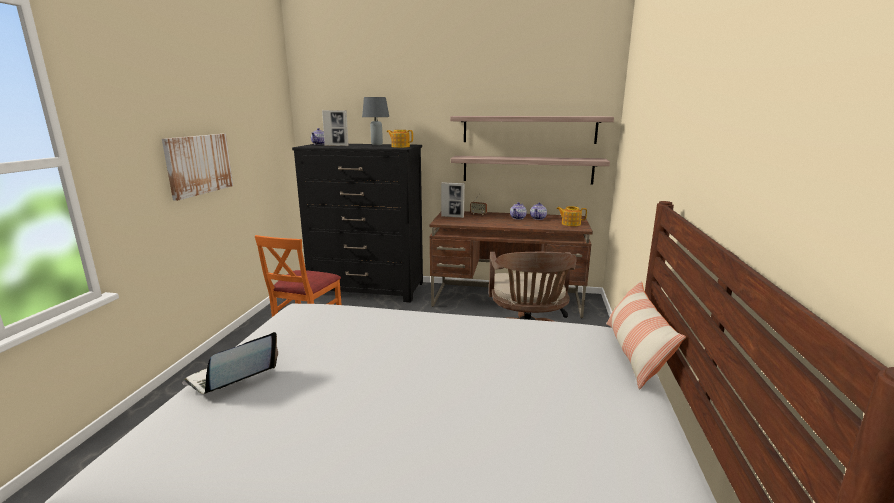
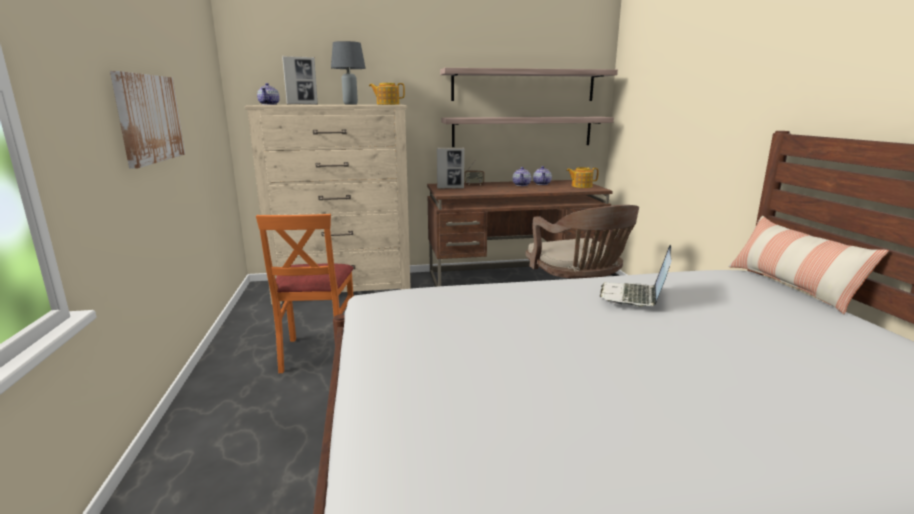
camera: 20 degrees left, 0 degrees up
(232, 378) = (421, 384): laptop -> laptop (634, 297)
(367, 289) = (344, 288): black dresser -> beige dresser

